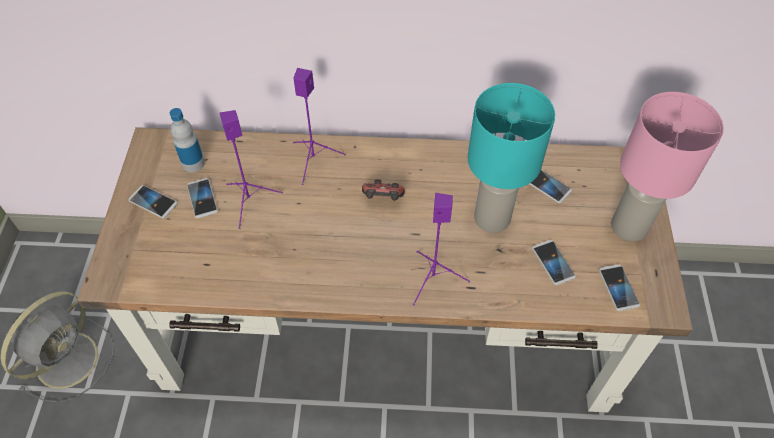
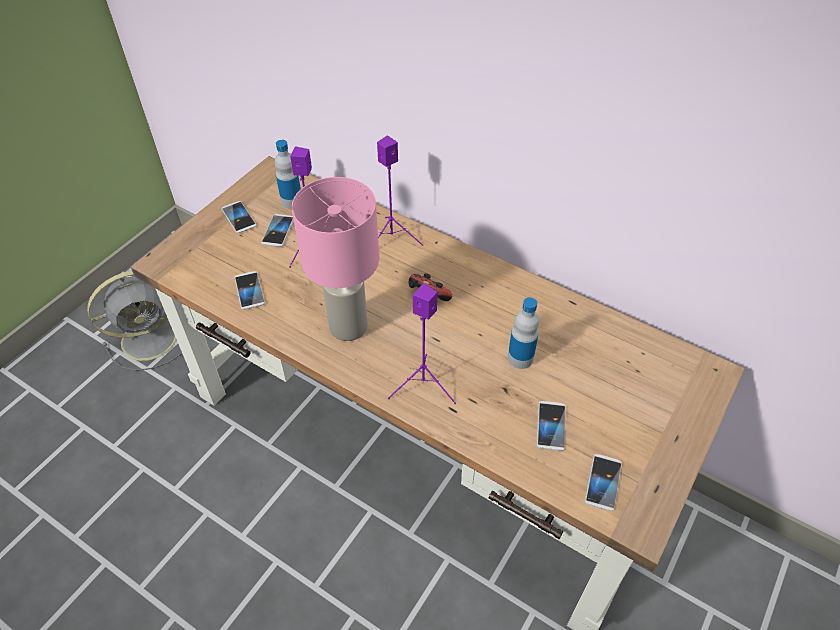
camera: 30 degrees right, 5 degrees down
(493, 218) = (520, 358): turquoise table lamp -> bottle
(547, 185) = (597, 353): phone -> phone (249, 291)
(628, 226) = (658, 429): pink table lamp -> pink table lamp (348, 326)

